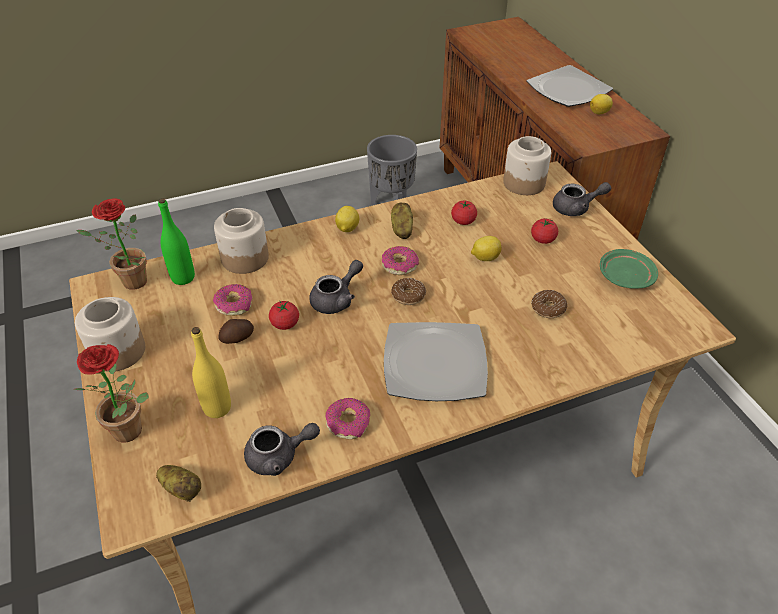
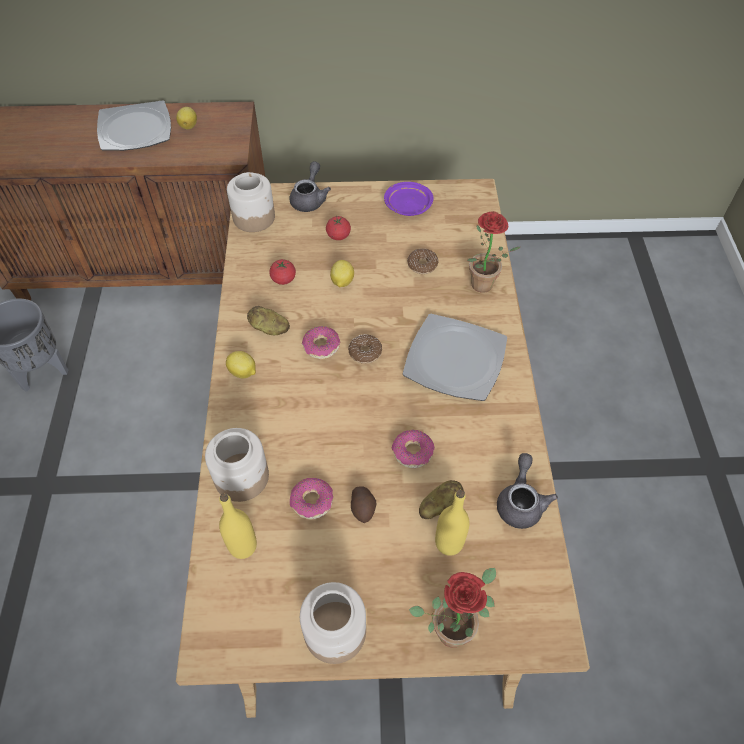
camera: 70 degrees left, 10 degrees up
(129, 283) = (223, 607): potted plant -> potted plant (482, 288)
(182, 489) = (535, 589): potato -> potato (439, 505)
(183, 277) = (243, 546): green bottle -> yellow bottle
(285, 324) = (360, 461): tomato -> none
(337, 299) = (344, 409): grey teapot -> none
(348, 423) = (499, 440): donut -> donut (412, 452)
(625, 276) = (407, 206): green plate -> purple plate

